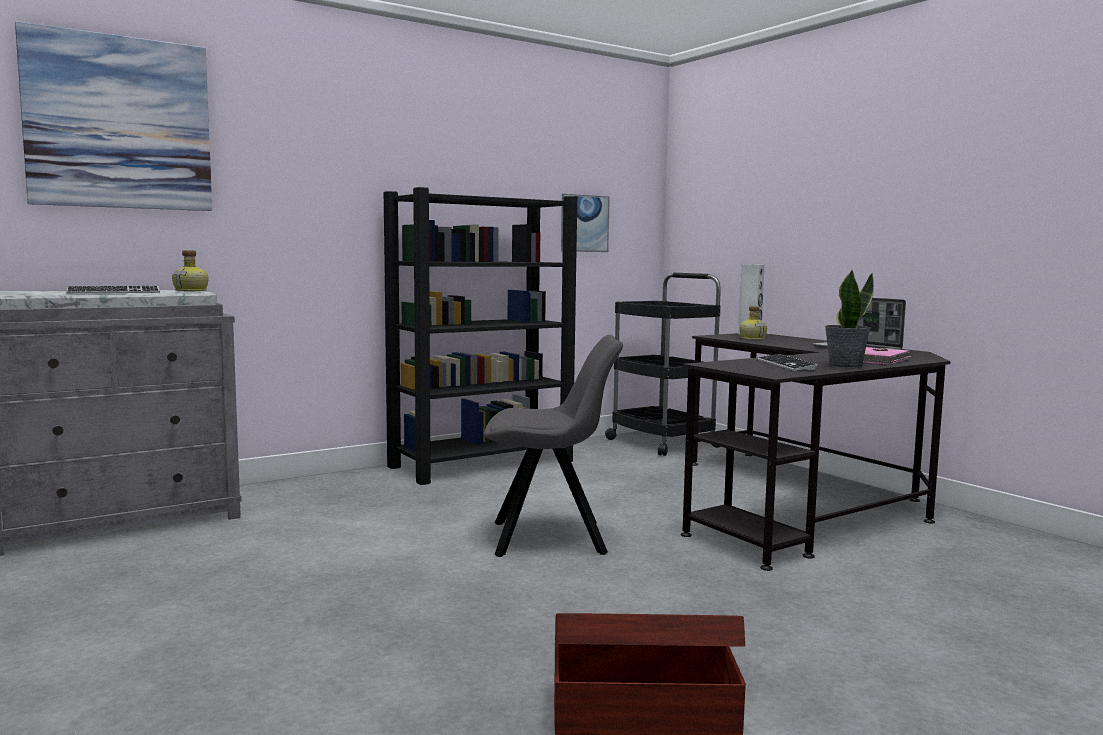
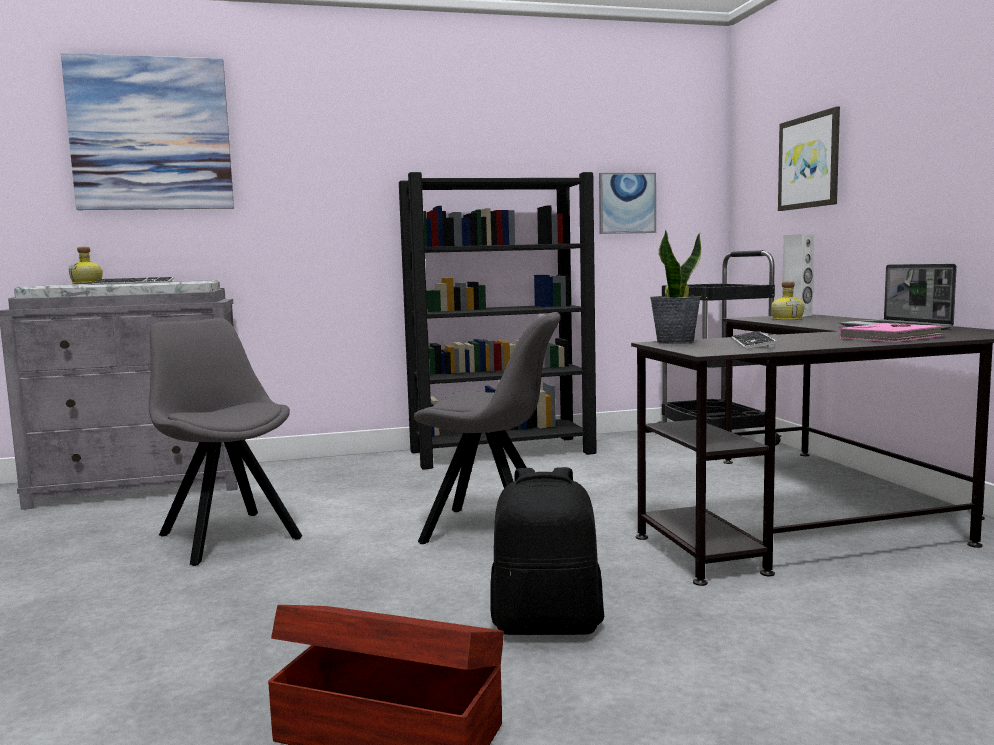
camera: 20 degrees right, 0 degrees up
(192, 291) = (197, 280): bottle -> bottle (88, 283)
(290, 566) = (228, 536): none -> grey chair
(682, 614) = (547, 624): none -> black backpack
(754, 200) = (809, 162): none -> picture
(845, 366) = (827, 344): potted plant -> potted plant (674, 342)

